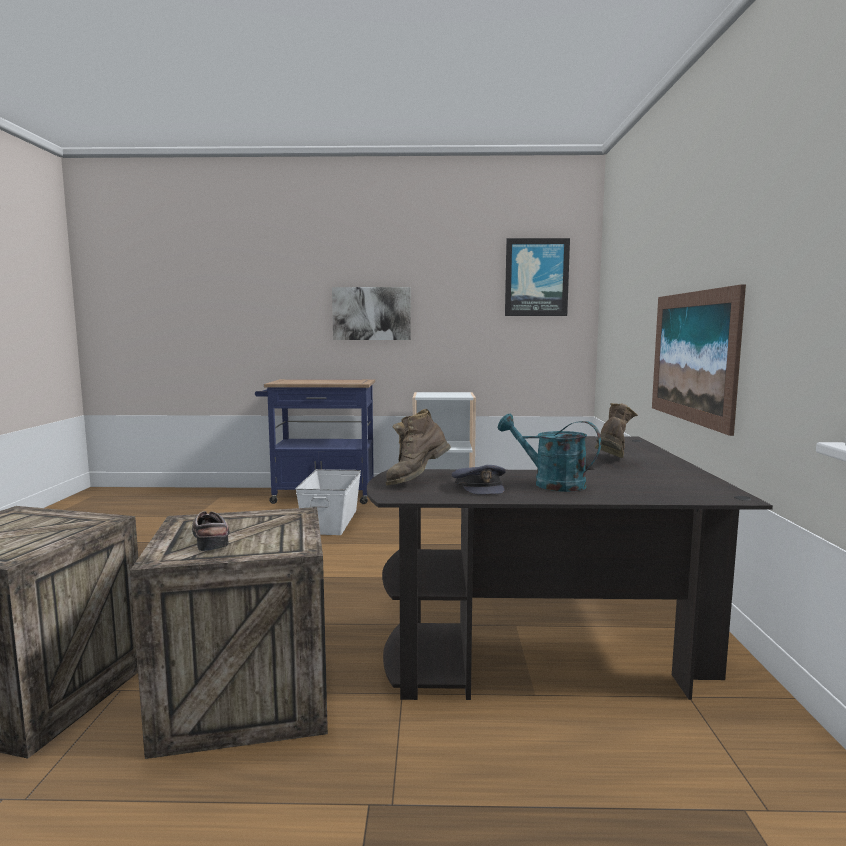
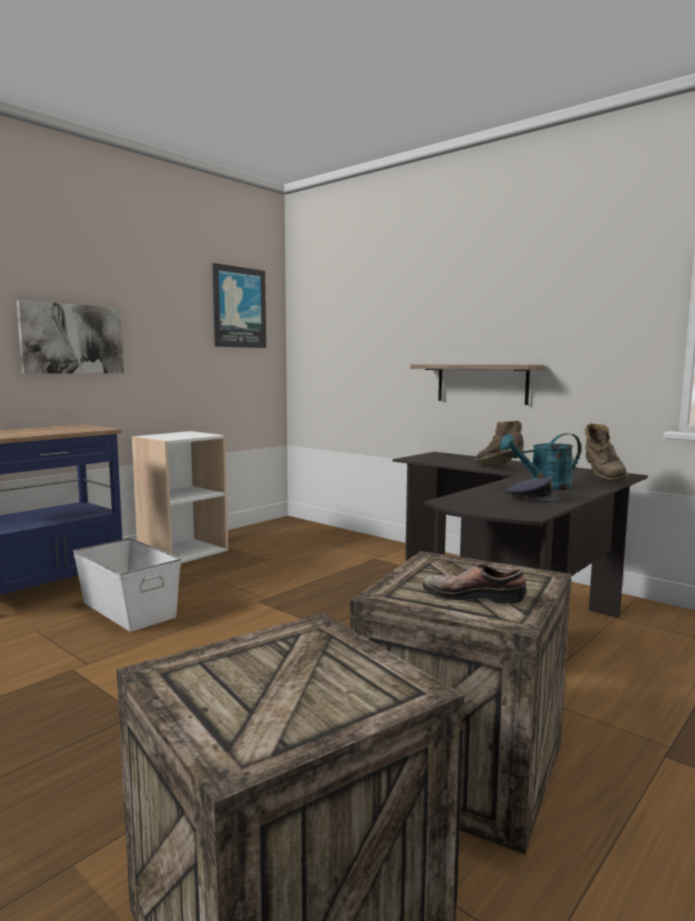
camera: 50 degrees left, 0 degrees up
(416, 480) = (482, 503): brown boot -> brown boot (602, 477)
(692, 356) = (482, 383): picture -> shelf

